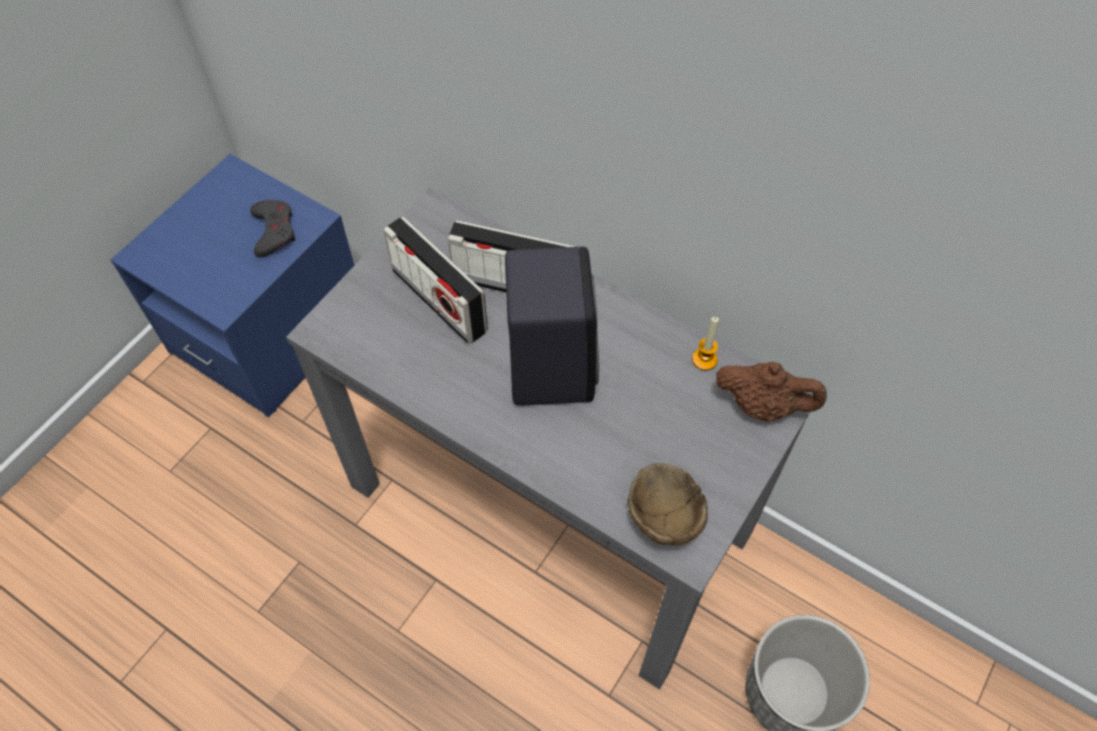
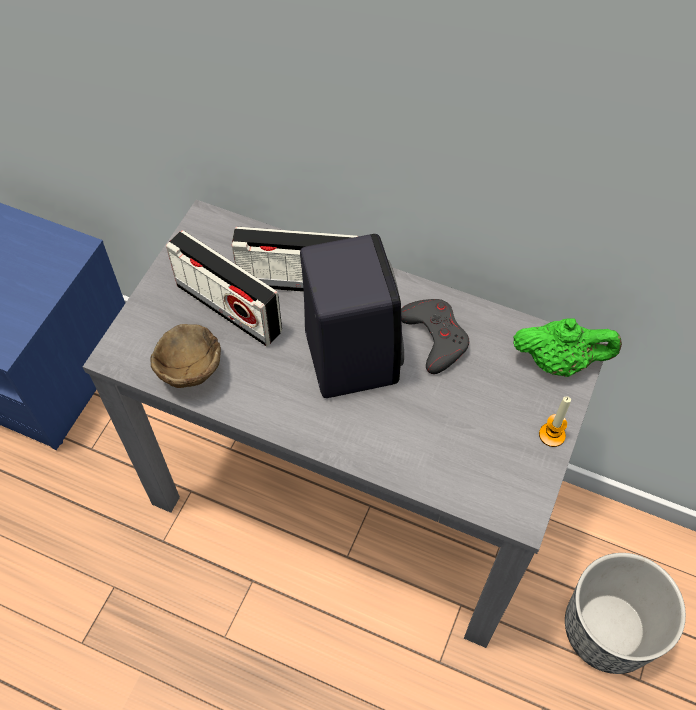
camera: 10 degrees left, 0 degrees up
(274, 231) = (38, 265): grey game controller -> grey game controller (434, 337)
(664, 511) = (488, 477): brown bowl -> brown bowl (190, 365)
(704, 359) = (495, 326): candle -> candle (552, 435)
(763, 405) = (559, 361): brown teapot -> green teapot

